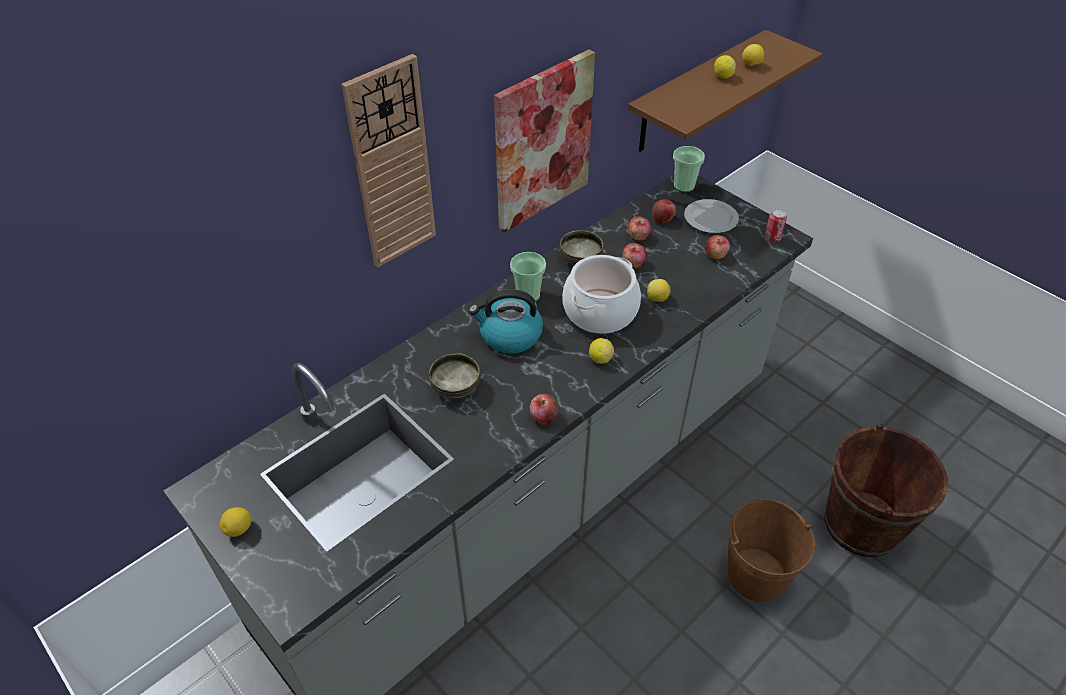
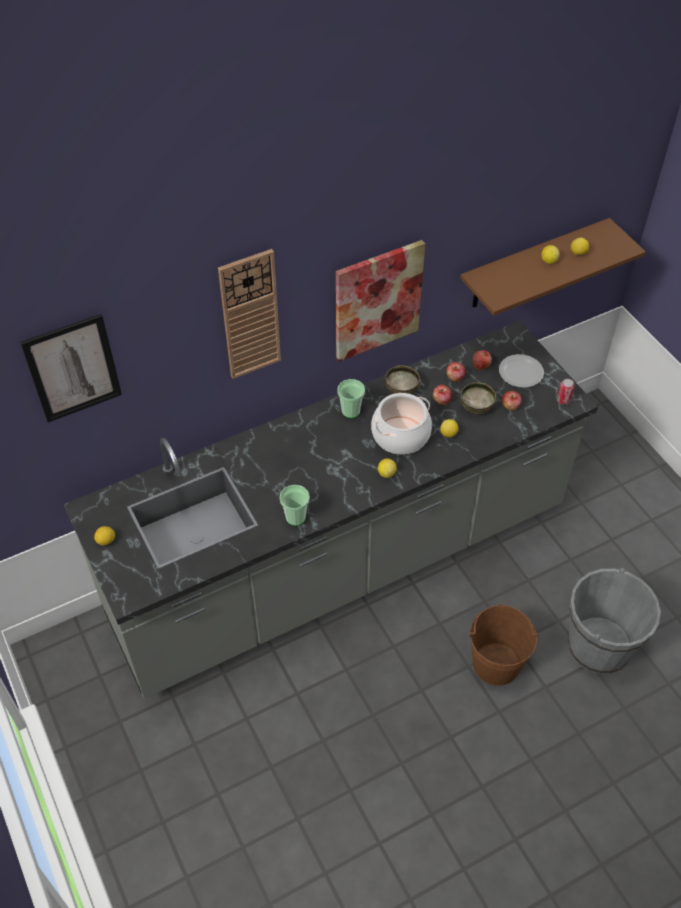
camera: 15 degrees right, 5 degrees up
(141, 267) = (73, 368): none -> picture
(455, 387) = (275, 473): bowl -> bowl (476, 406)
(509, 335) = (326, 441): kettle -> none
(543, 417) = (329, 509): apple -> none
(684, 186) = (511, 338): cup -> cup (295, 517)
(861, 524) = (599, 646): brown bucket -> grey bucket

